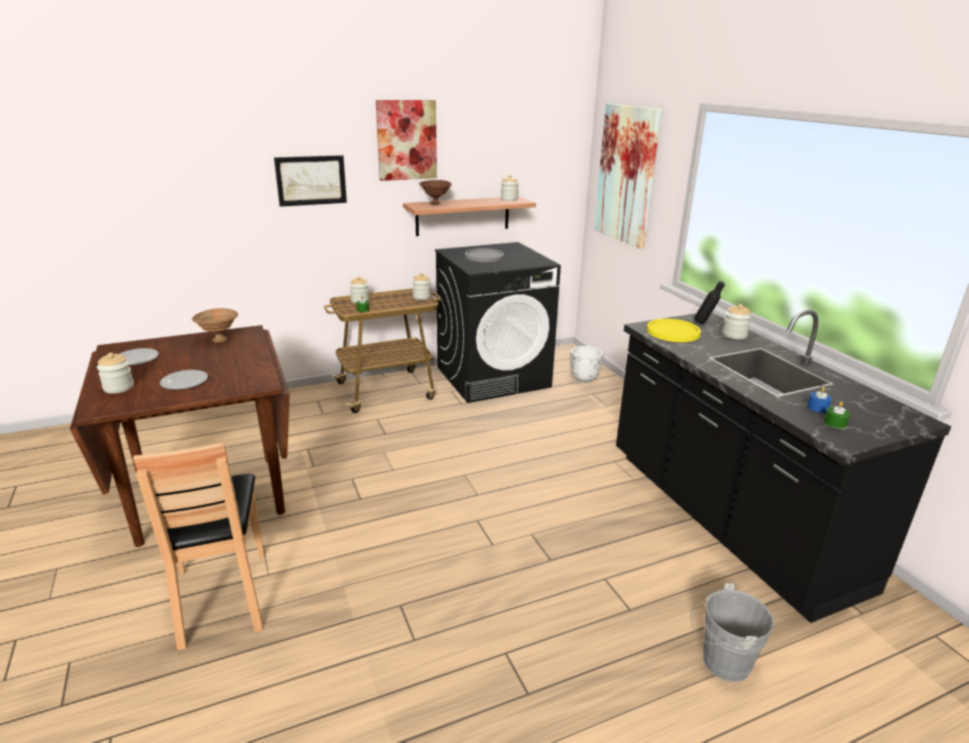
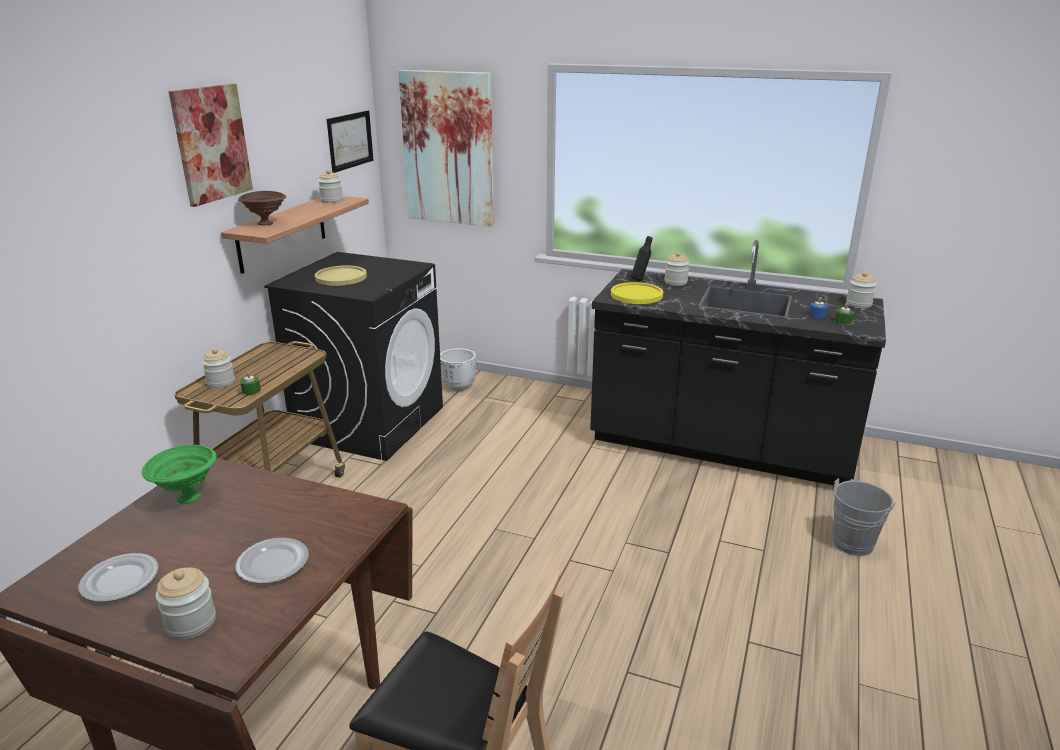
camera: 45 degrees left, 0 degrees up
(218, 340) = (187, 498): brown bowl -> green bowl
(311, 180) = (108, 226): picture -> picture (350, 140)
(421, 297) = (292, 351): jar -> jar (858, 304)
(484, 256) = (341, 277): grey plate -> yellow plate

